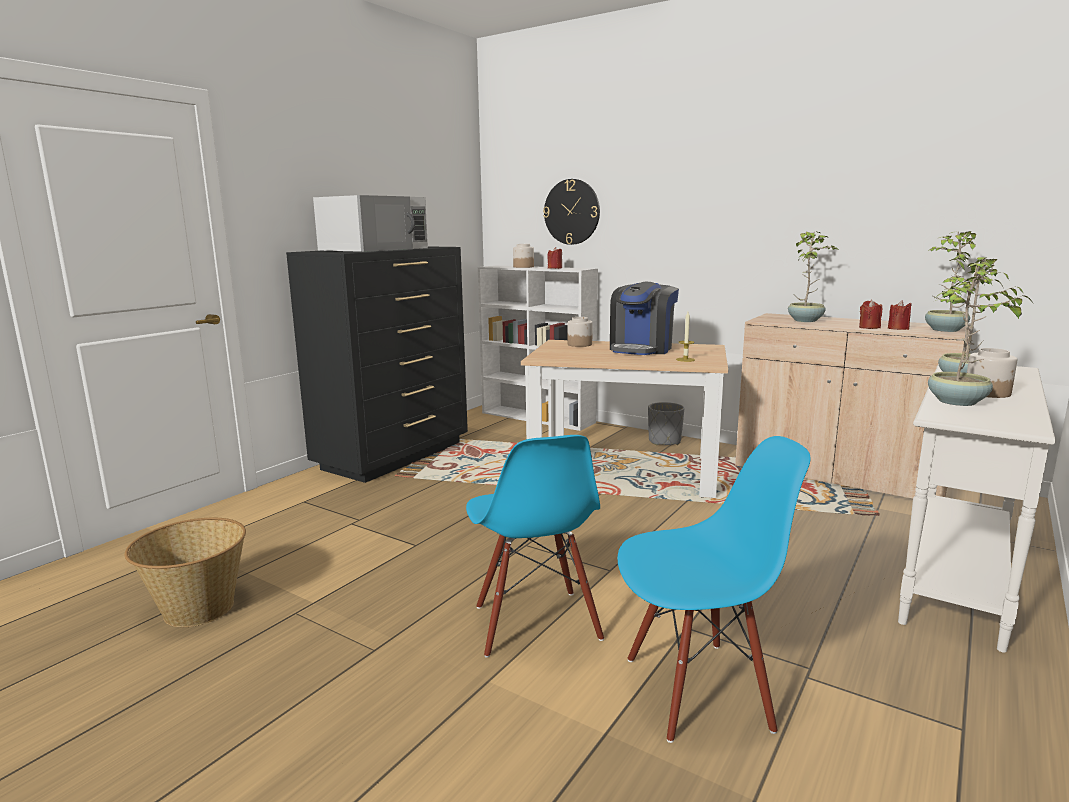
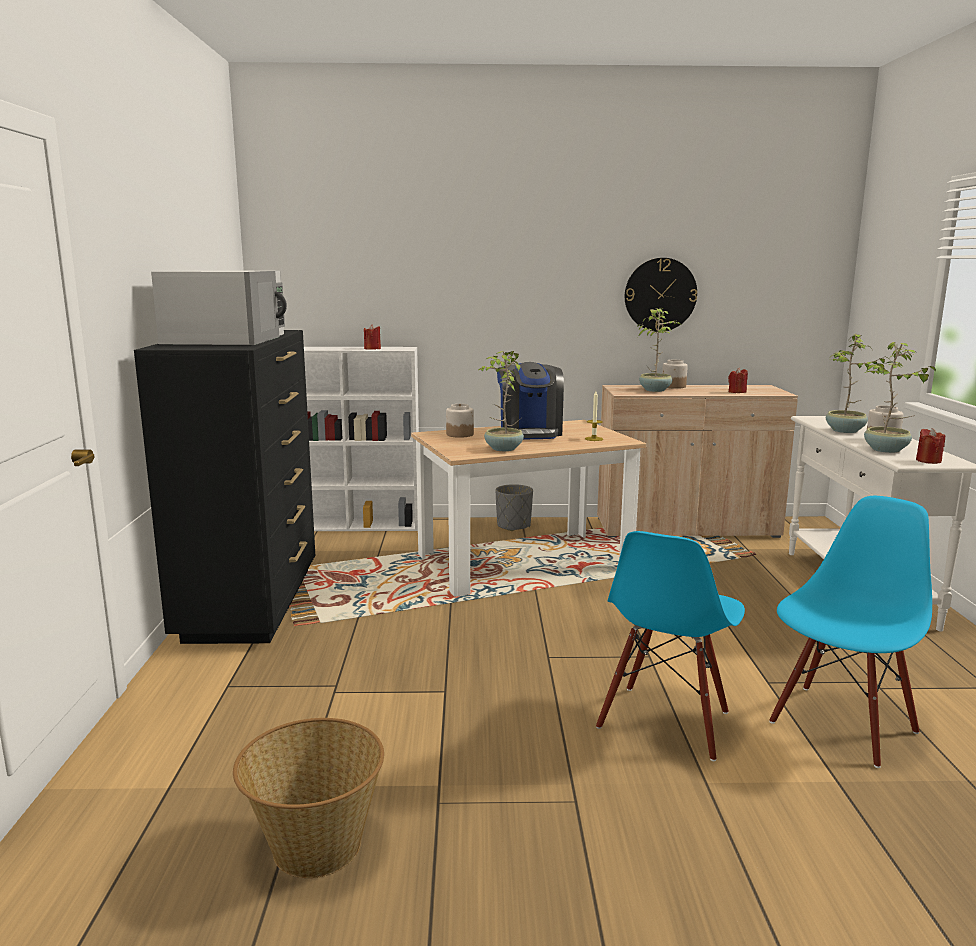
camera: 35 degrees left, 0 degrees up
(523, 267) = (325, 348): jar -> jar (673, 386)
(535, 623) = (665, 722): blue chair -> blue chair turned 75 degrees clockwise
(572, 212) = (378, 283): wall clock -> wall clock (660, 295)
(869, 327) = (716, 393): red candle -> red candle (928, 461)
(944, 330) = (767, 390): potted plant -> potted plant (502, 449)

